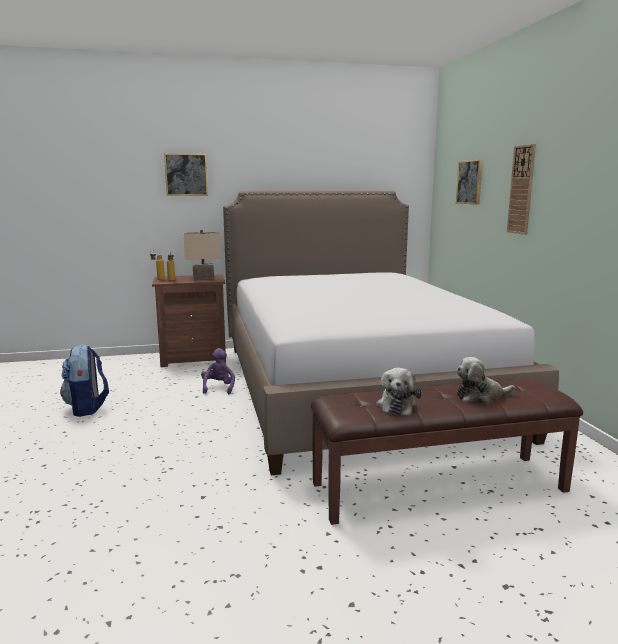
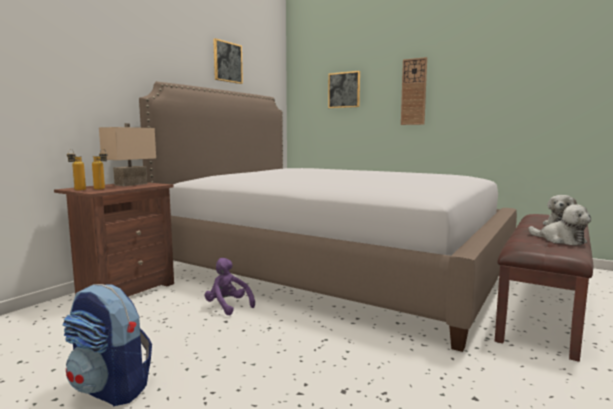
camera: 45 degrees left, 5 degrees down
(186, 174) = (88, 53): picture -> picture (227, 62)

